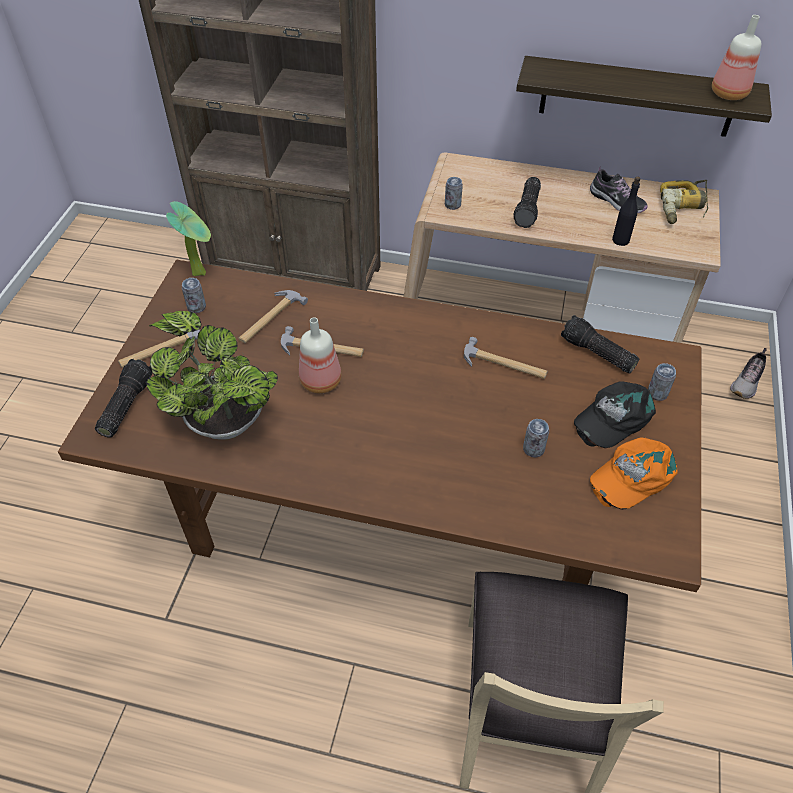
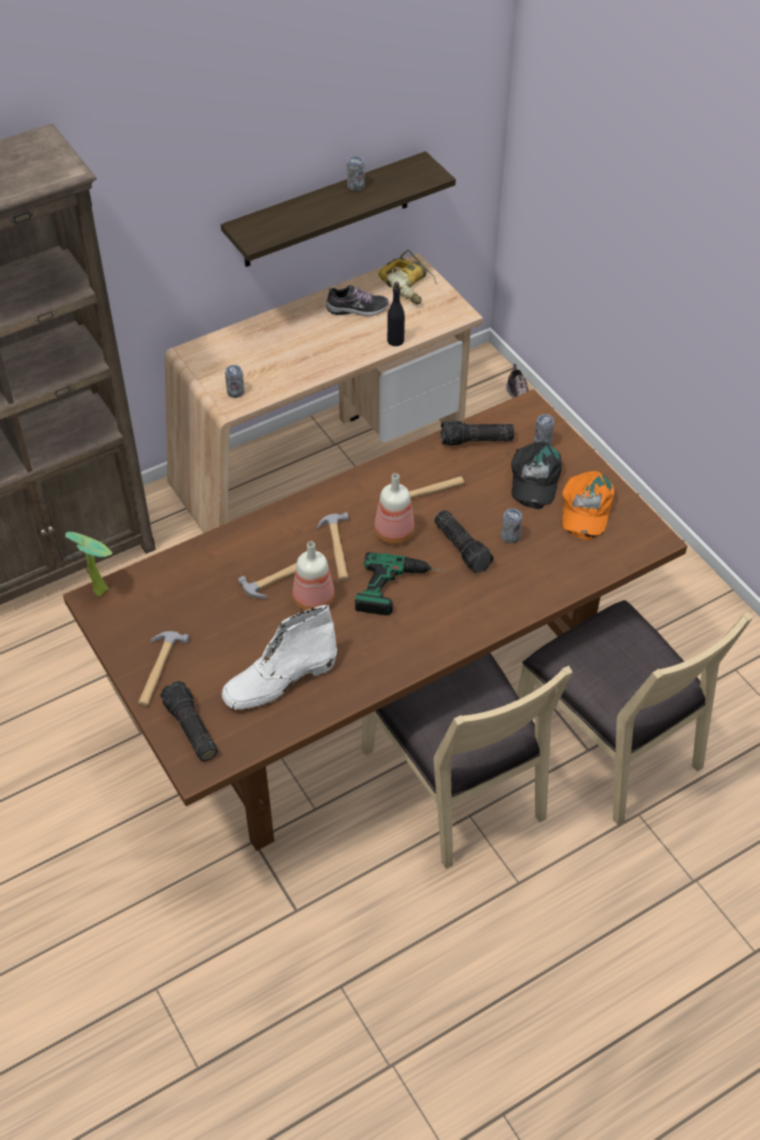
camera: 45 degrees left, 0 degrees up
(196, 307) = (139, 618): can -> can (355, 186)
(222, 420) = (279, 680): potted plant -> white boot
(269, 318) = (212, 583): hammer -> hammer (336, 549)
(373, 630) = (456, 783): none -> beige chair
(392, 422) = (400, 589): none -> power drill
(528, 209) = (299, 358): flashlight -> flashlight (463, 547)
(728, 94) = (409, 176): bottle -> bottle (394, 533)

